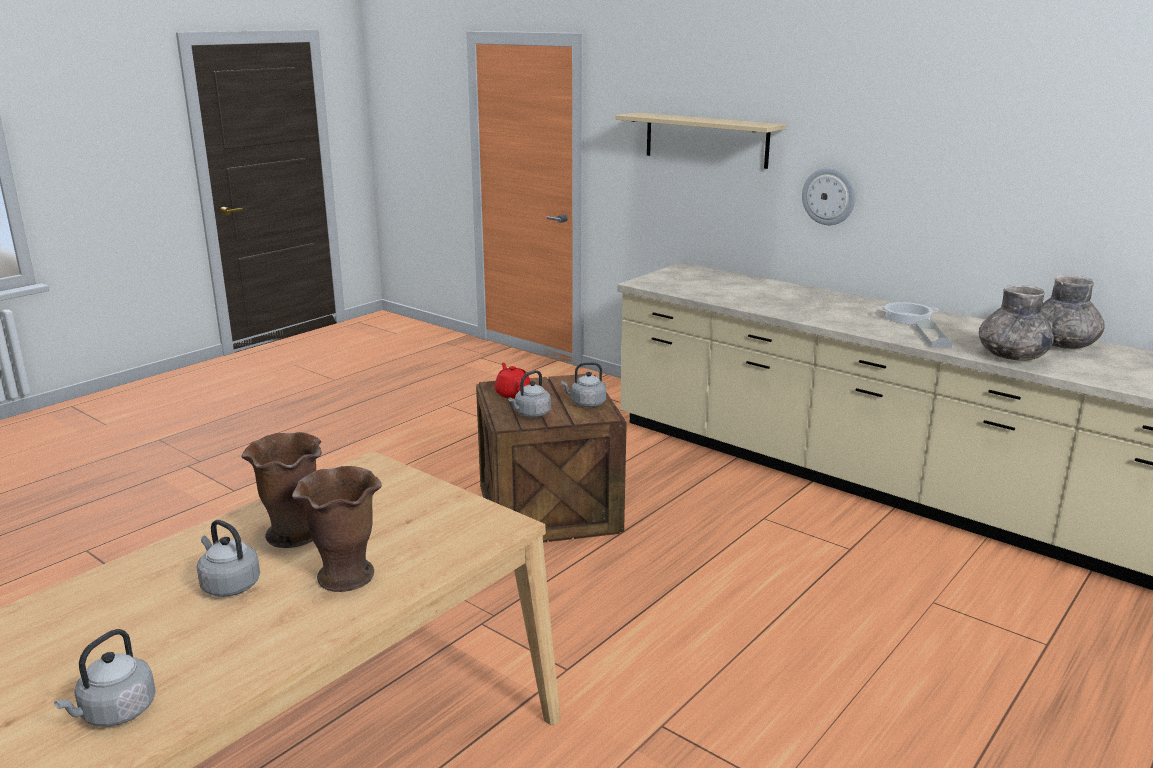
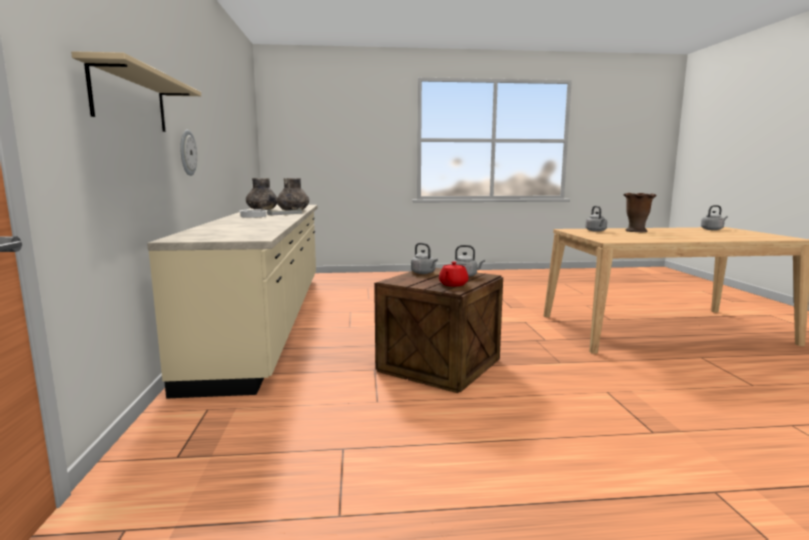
camera: 135 degrees left, 10 degrees down
(229, 585) = (682, 234): grey kettle -> grey kettle (596, 231)
(293, 535) = (654, 236): brown vase -> none

